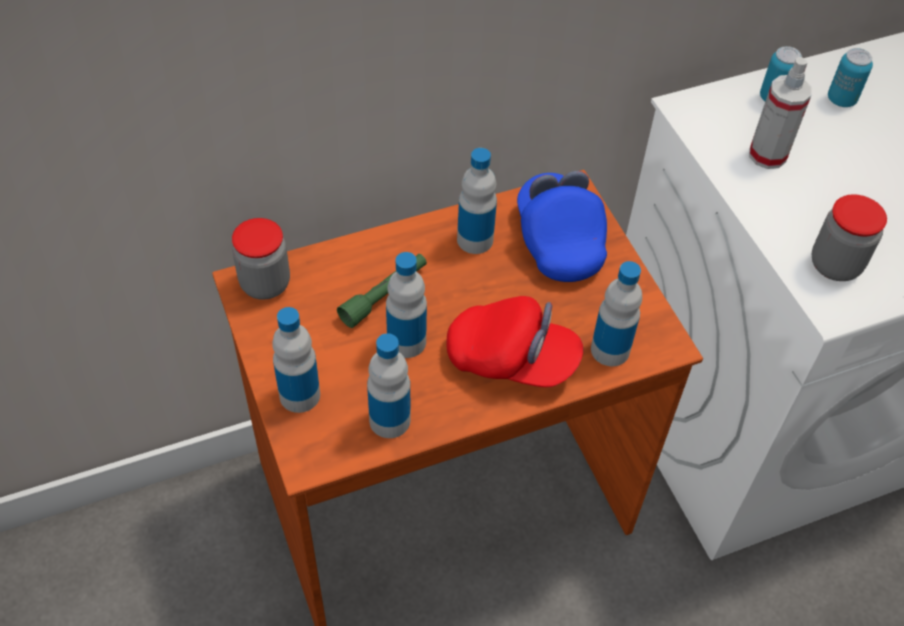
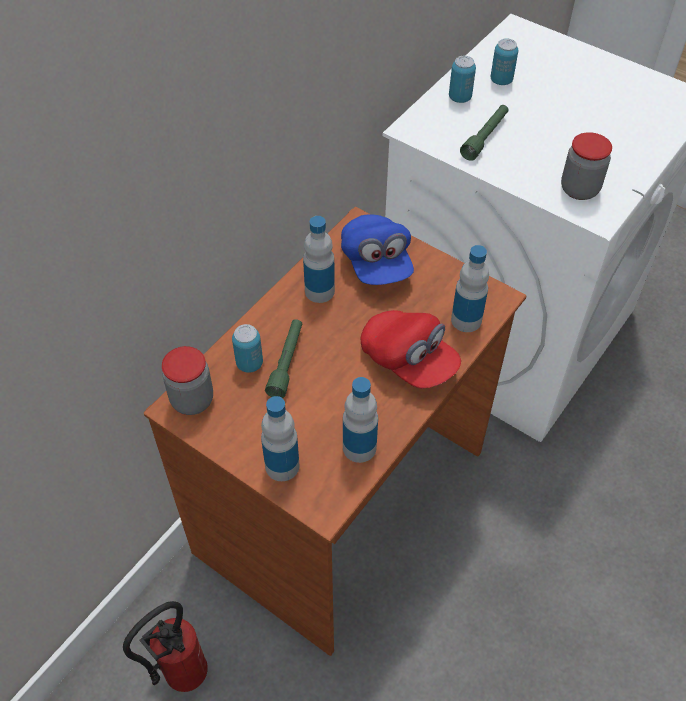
camera: 30 degrees left, 0 degrees up
(168, 574) = (179, 676): none -> fire extinguisher
(347, 277) = (249, 363): none -> can
(406, 341) = (328, 387): bottle -> none
(511, 360) = (408, 361): red cap -> red cap turned 60 degrees clockwise
(558, 240) = (376, 263): blue cap -> blue cap turned 150 degrees counterclockwise
(767, 155) = (485, 137): spray bottle -> green flashlight

